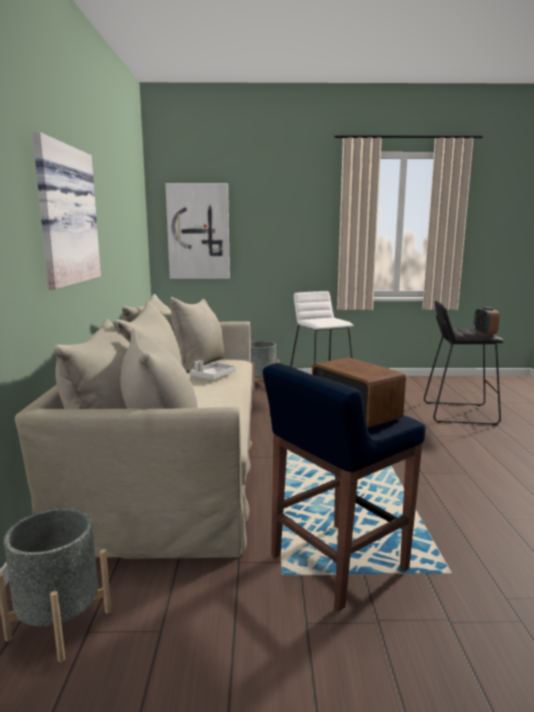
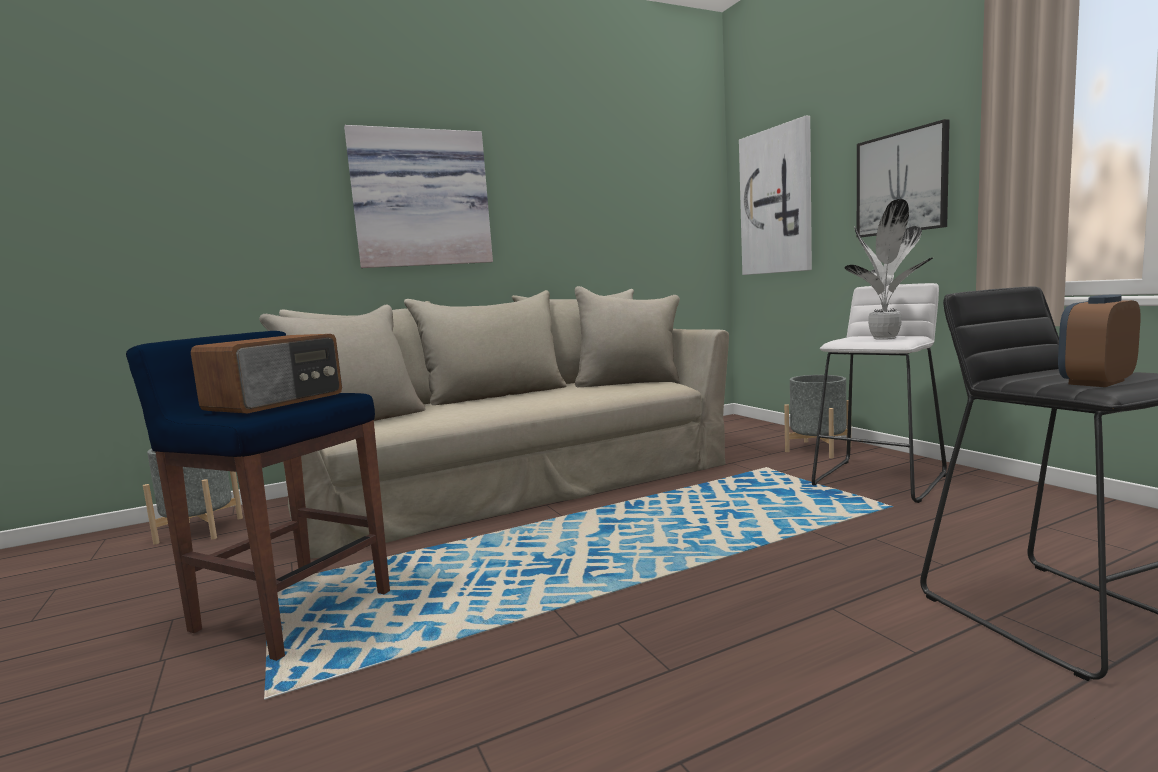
camera: 65 degrees right, 5 degrees down
(213, 376) = (581, 393): grey tray -> none
(290, 236) = (901, 183): none -> picture
(330, 320) = (885, 338): none -> potted plant

